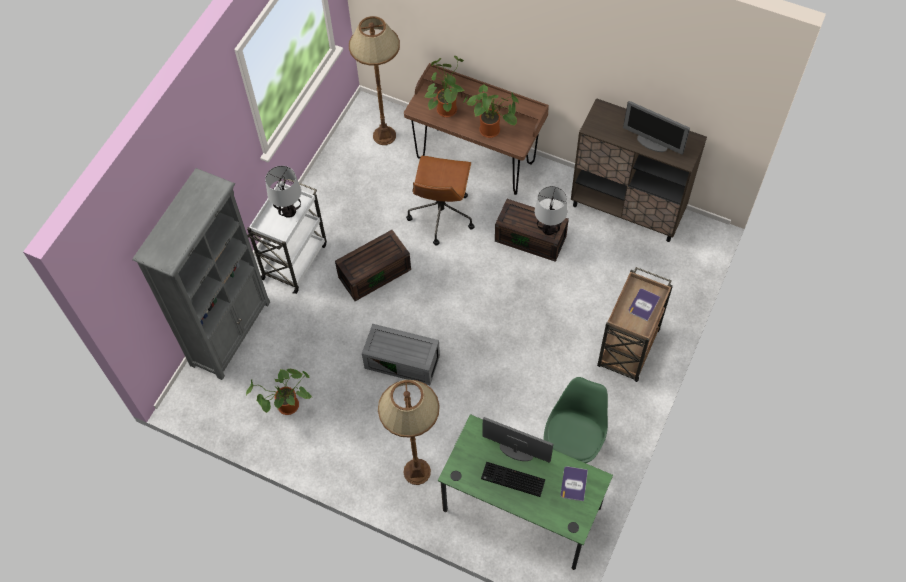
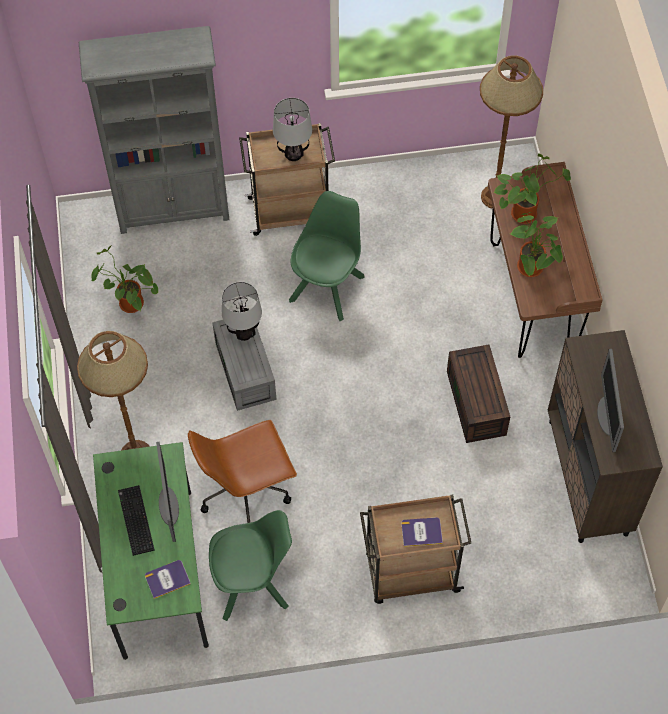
camera: 55 degrees right, 0 degrees up
(295, 260) = (290, 211): white cart -> brown cart
(375, 272) = (328, 286): brown storage box -> green chair
(441, 215) = (440, 304): brown office chair -> brown office chair (246, 492)
(549, 229) = (481, 406): table lamp -> table lamp (244, 334)

